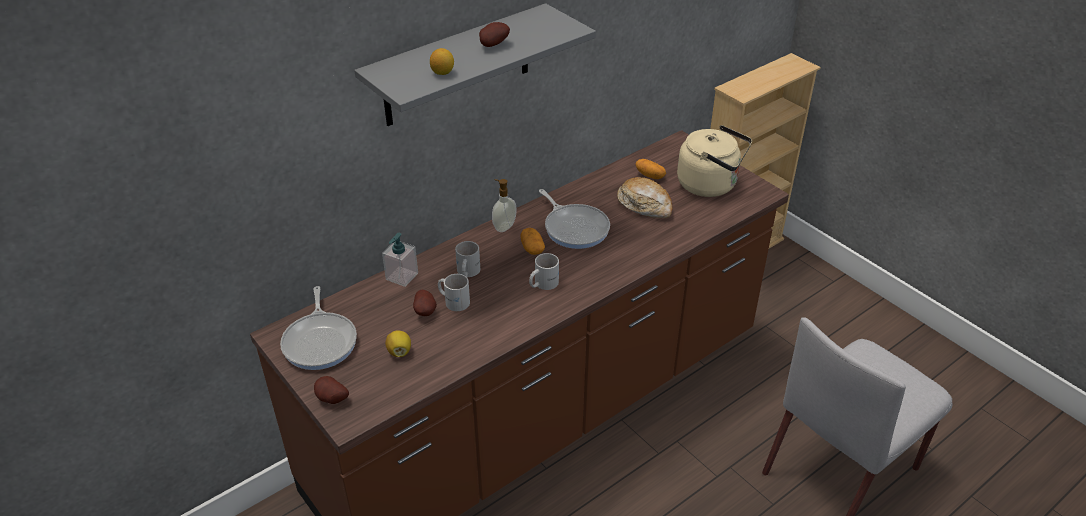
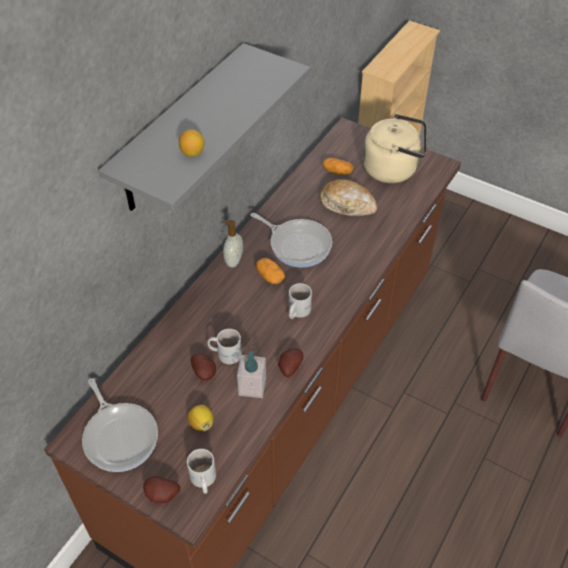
camera: 20 degrees left, 10 degrees up
(402, 276) = (163, 341): soap dispenser -> soap dispenser (252, 387)
(466, 272) = (222, 319): white mug -> white mug (202, 480)
(493, 45) = (222, 106): potato -> potato (289, 367)

